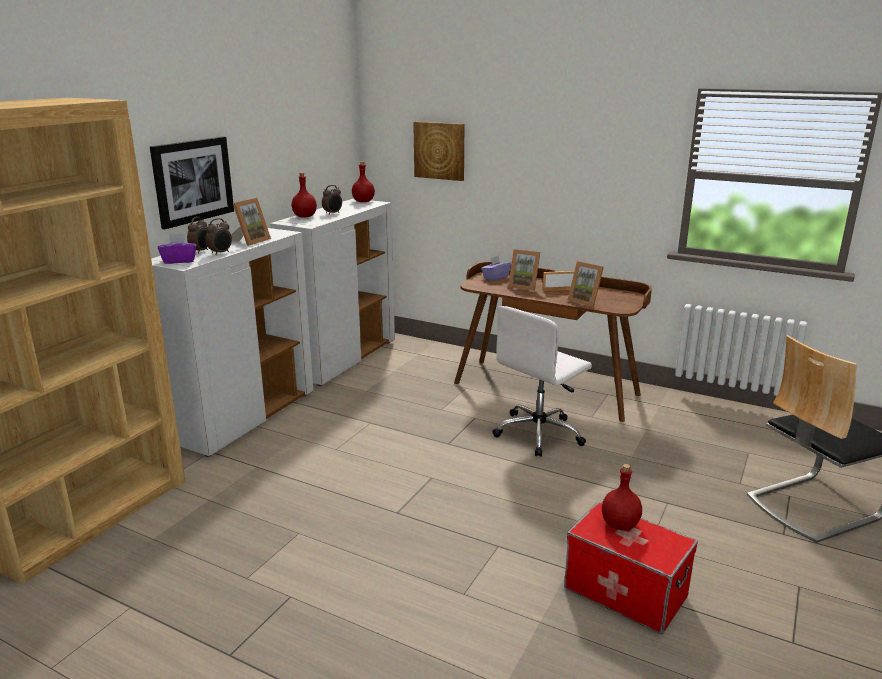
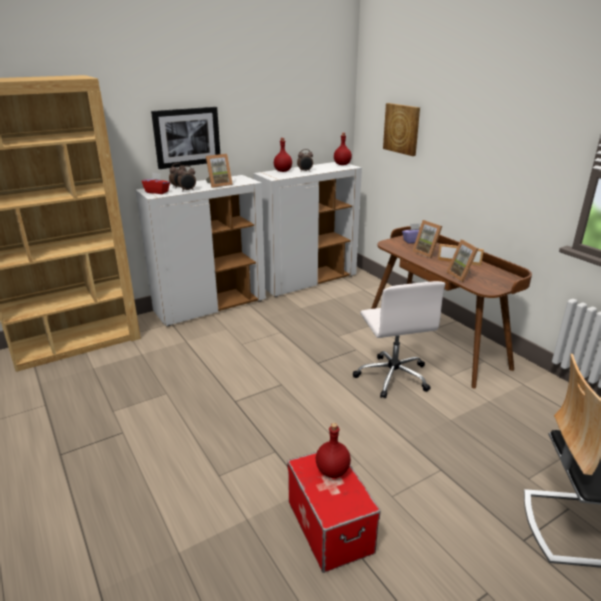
camera: 30 degrees right, 5 degrees up
(179, 261) = (157, 192): purple tissue box -> red tissue box
(539, 433) = (392, 376): white office chair -> white office chair turned 90 degrees counterclockwise

